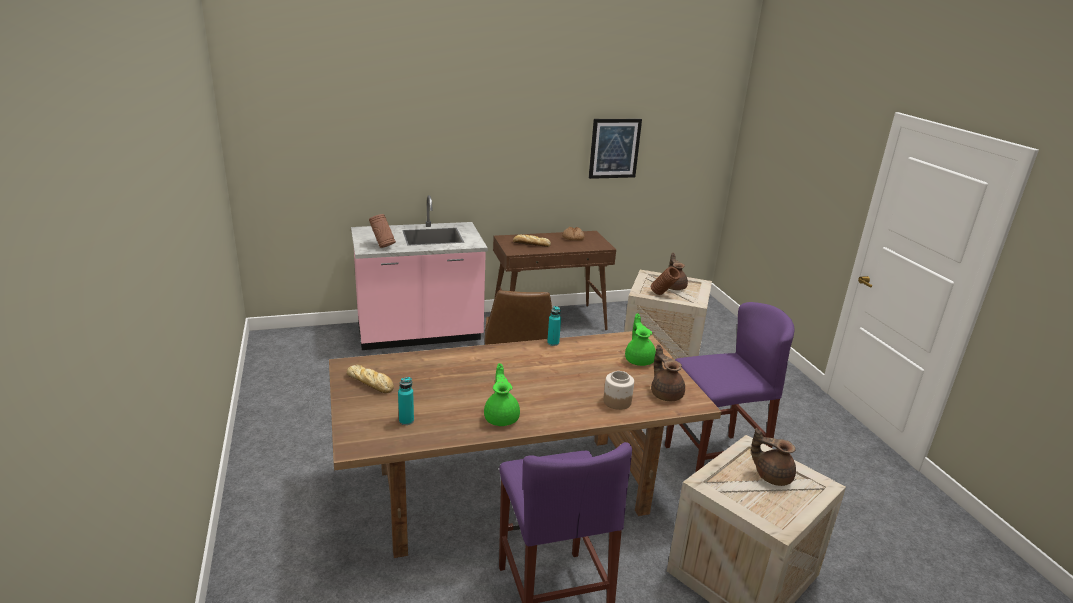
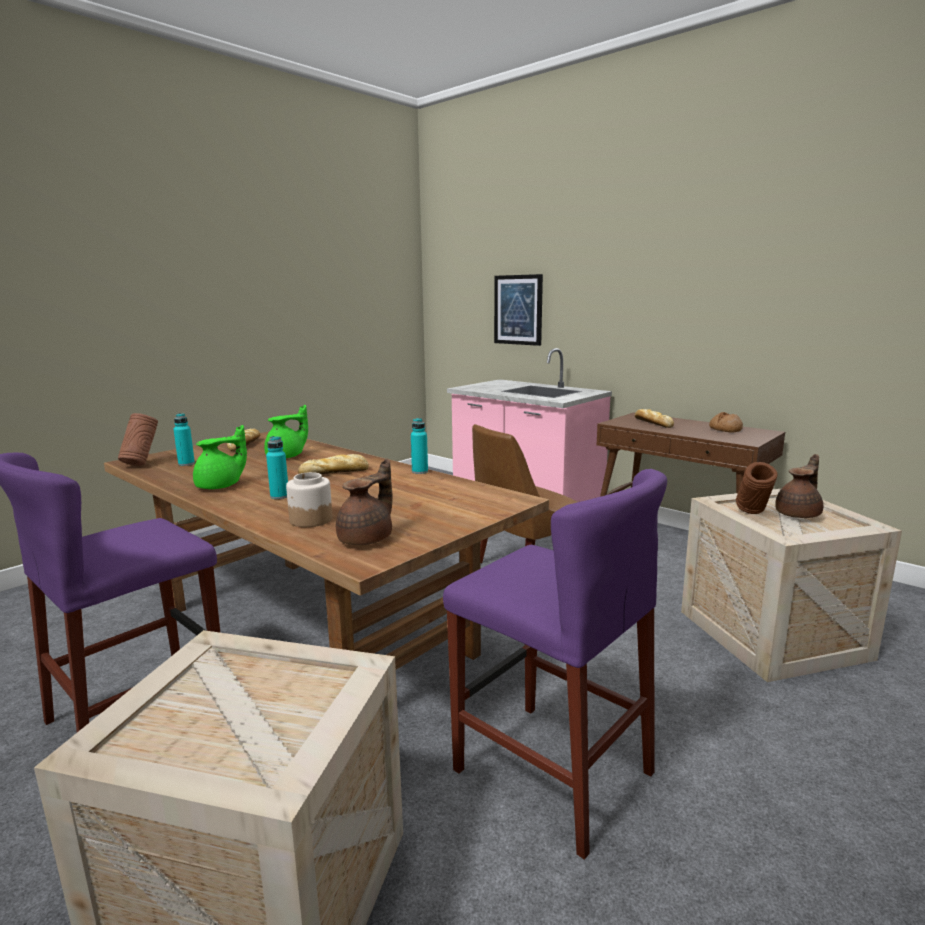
camera: 60 degrees right, 10 degrees down
(382, 246) = (480, 388): brown vase -> brown vase (141, 464)
(517, 368) = (335, 472): none -> bread
(555, 401) = (279, 496): none -> turquoise bottle
(614, 148) = (828, 300): picture -> picture (518, 310)
(639, 359) = (447, 510): green teapot -> green teapot (287, 456)
(771, 475) = (273, 708): brown teapot -> none

